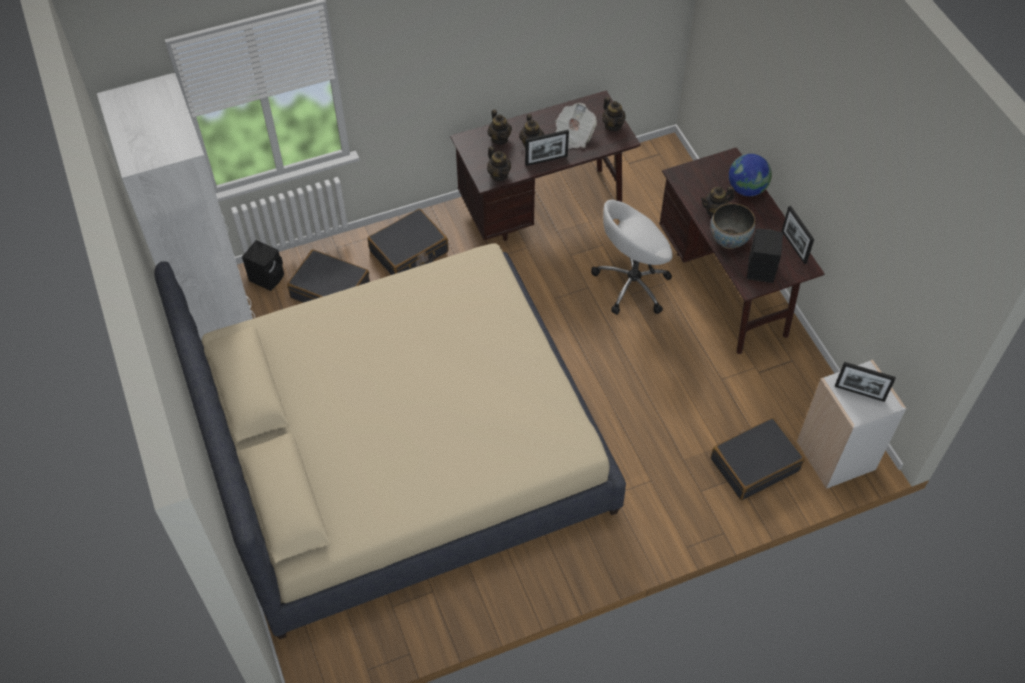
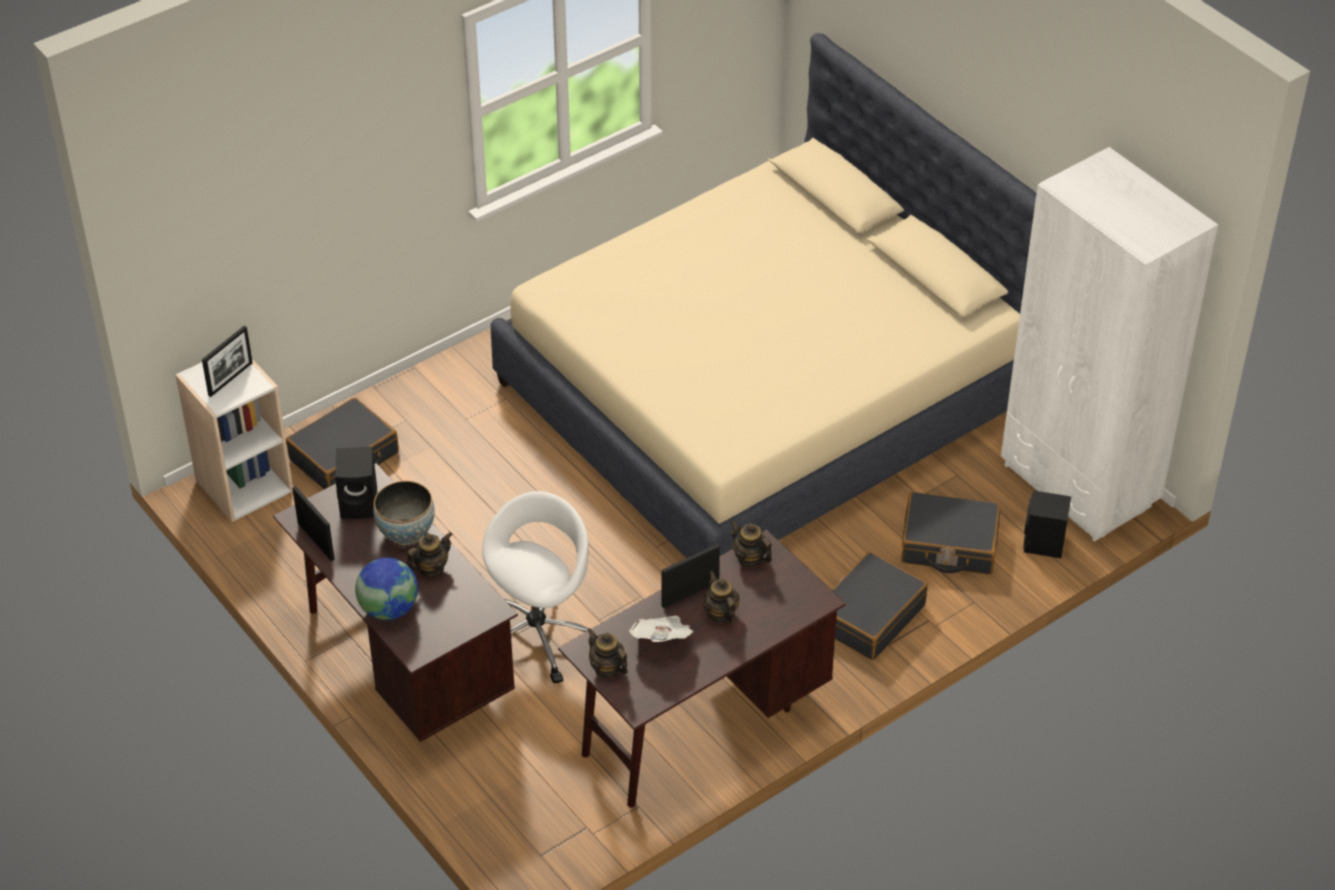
camera: 165 degrees right, 10 degrees down
(499, 138) = (770, 612): teapot -> none
(859, 393) = (230, 379): picture frame -> picture frame turned 120 degrees clockwise

